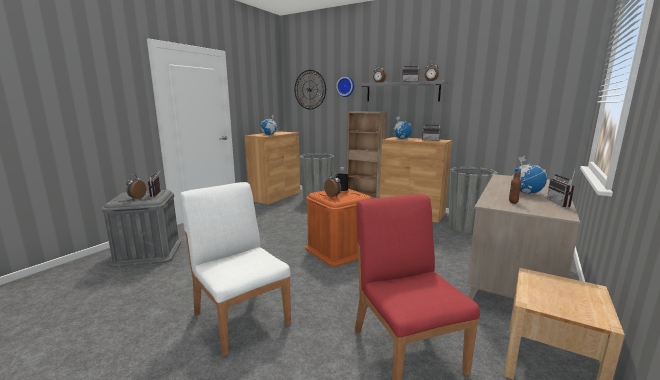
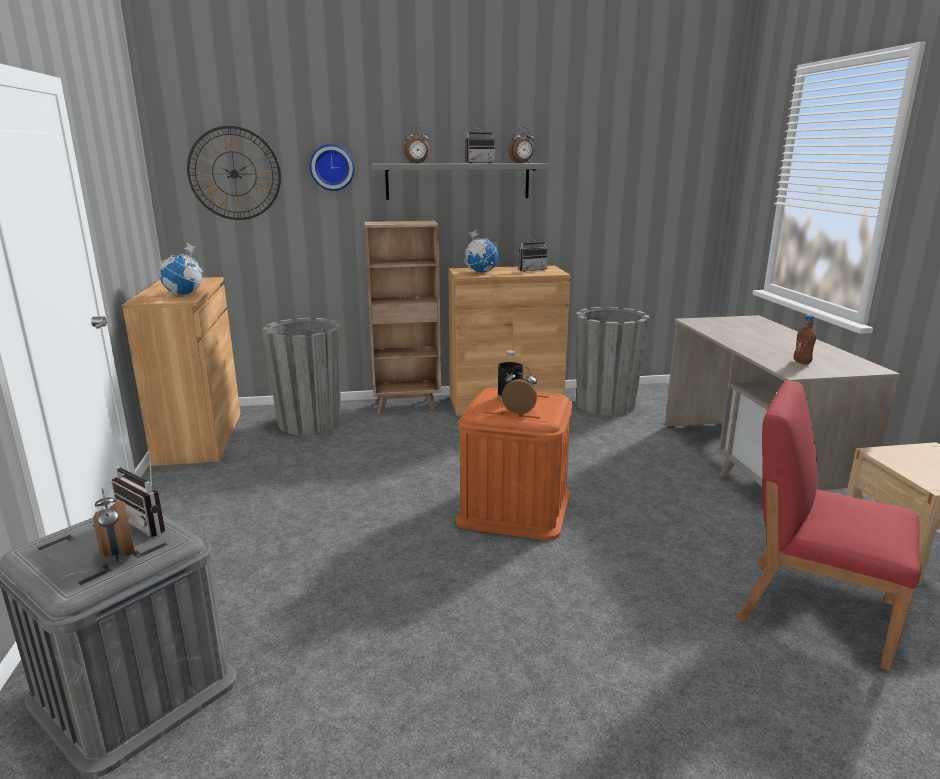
camera: 40 degrees left, 5 degrees up
(241, 317) = (582, 695): white chair -> none
(526, 193) = (777, 344): globe -> none
(562, 203) = (836, 352): radio -> none

